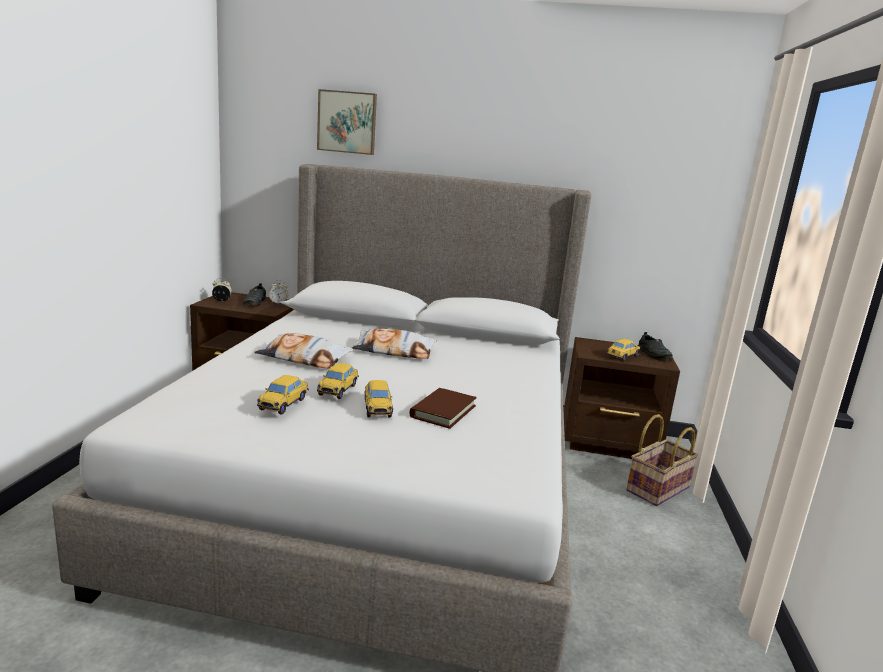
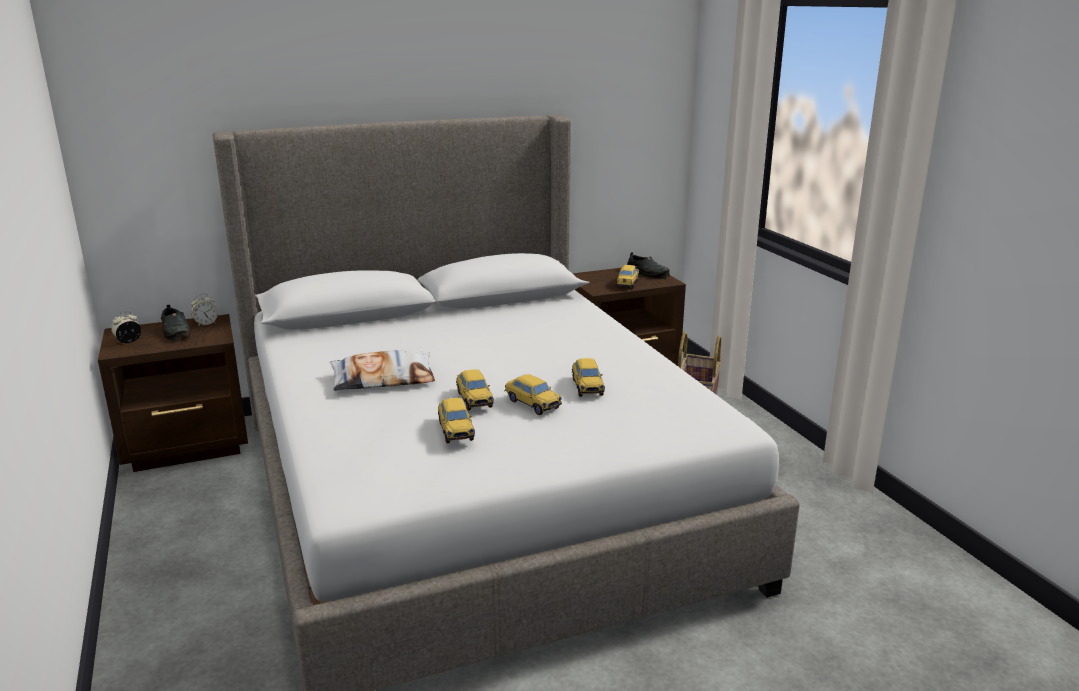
camera: 30 degrees left, 5 degrees up
(347, 122) = (254, 69): picture -> none
(394, 351) = (451, 342): pillow -> none
(443, 411) = (587, 387): brown book -> toy car

